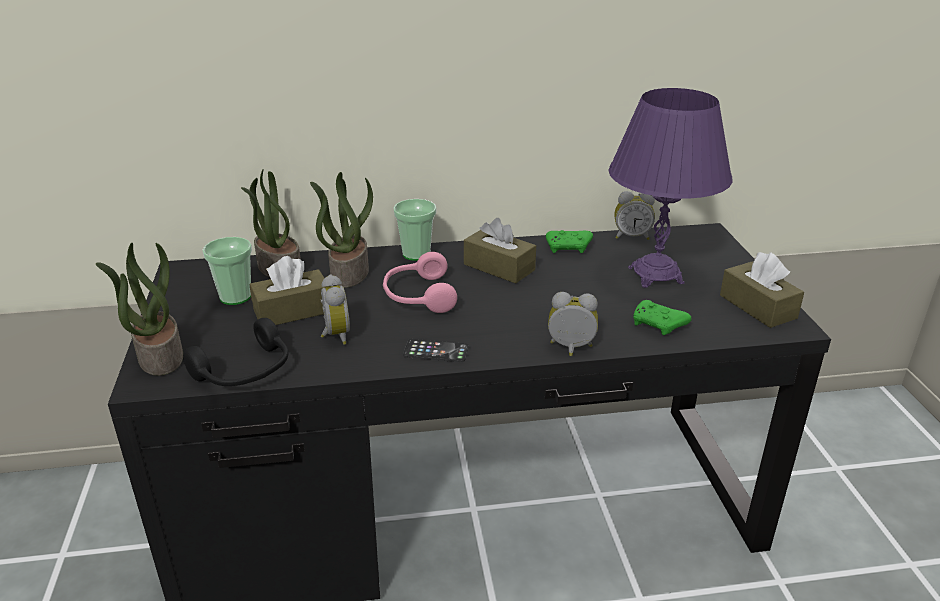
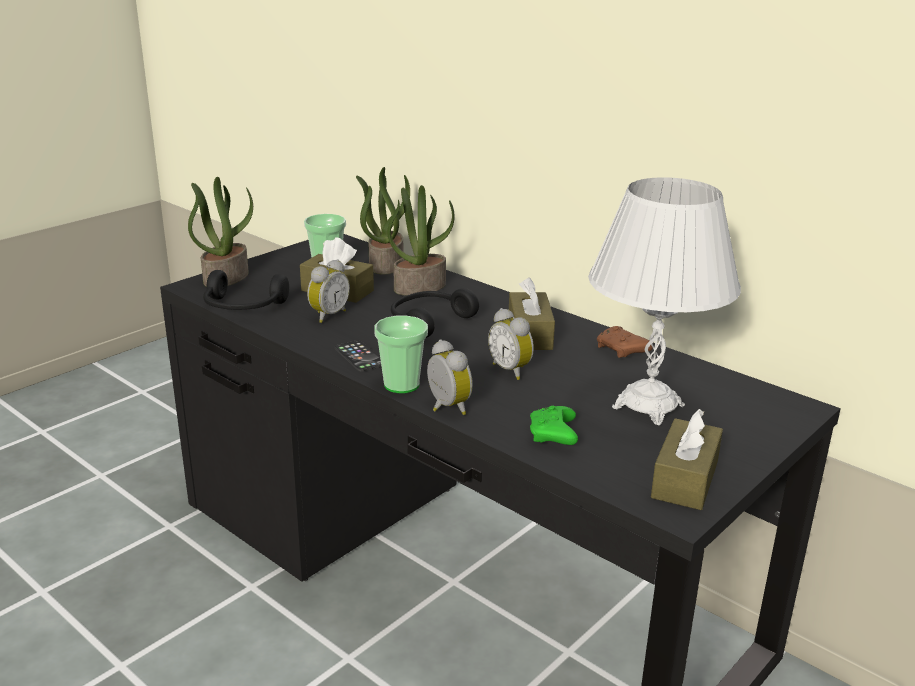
camera: 50 degrees right, 5 degrees down
(416, 254) = (492, 297): cup -> cup (401, 384)
(418, 296) = (428, 321): pink headphones -> black headphones
(569, 248) = (622, 351): green game controller -> brown game controller
(631, 236) = (706, 371): alarm clock -> alarm clock (512, 370)
(655, 275) = (648, 406): purple table lamp -> white table lamp

